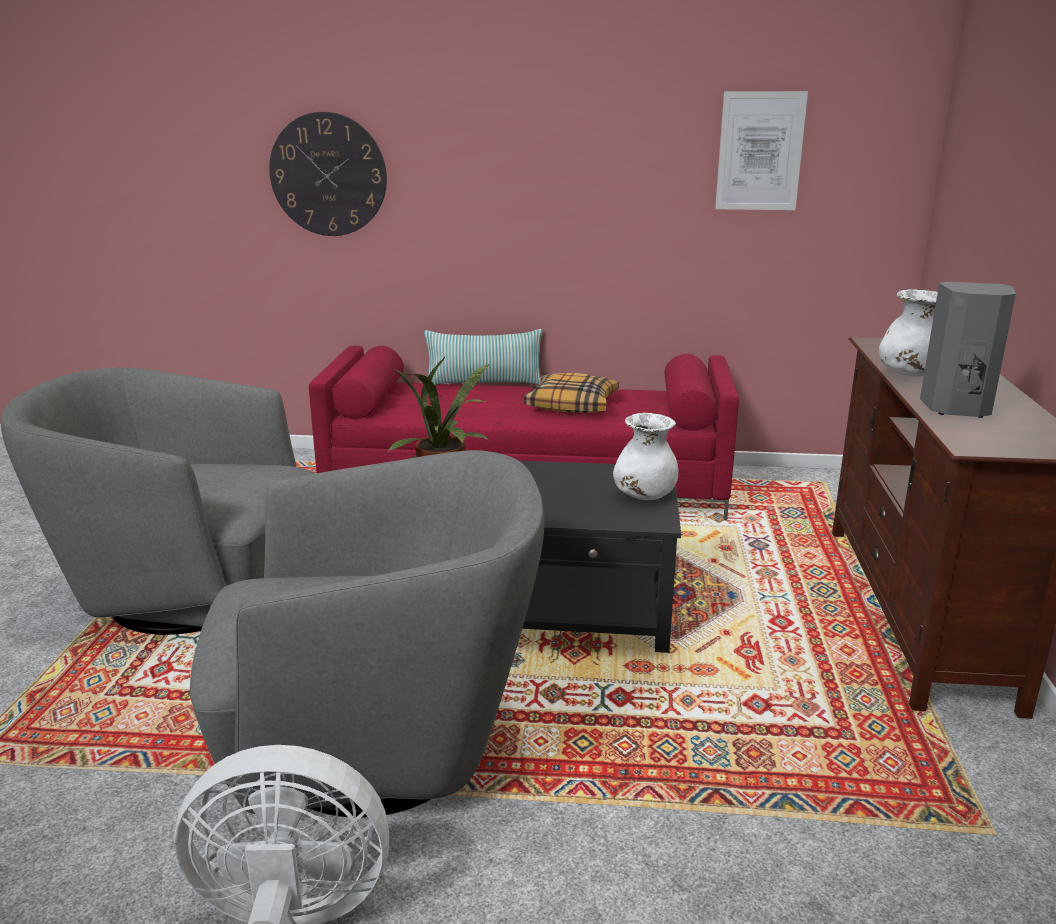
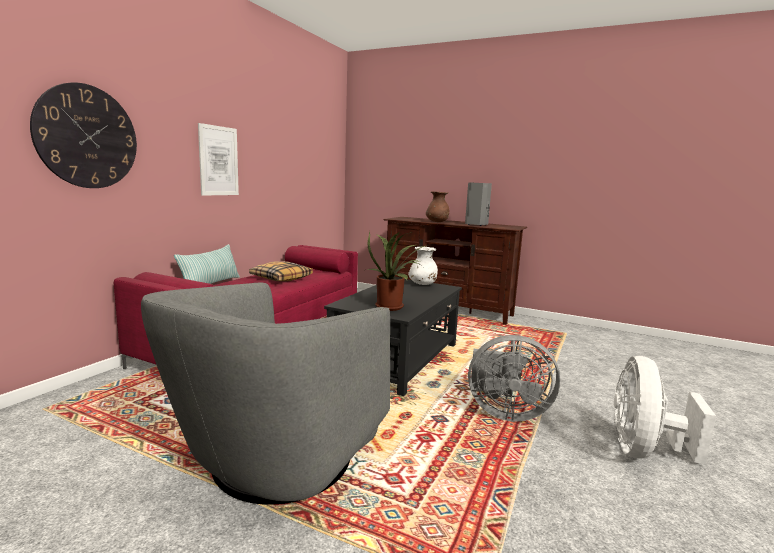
camera: 70 degrees left, 10 degrees down
(381, 745) = (504, 412): grey armchair -> grey fan
(760, 151) = (303, 145): picture -> picture (218, 161)
(909, 374) = (437, 222): white vase -> brown vase

